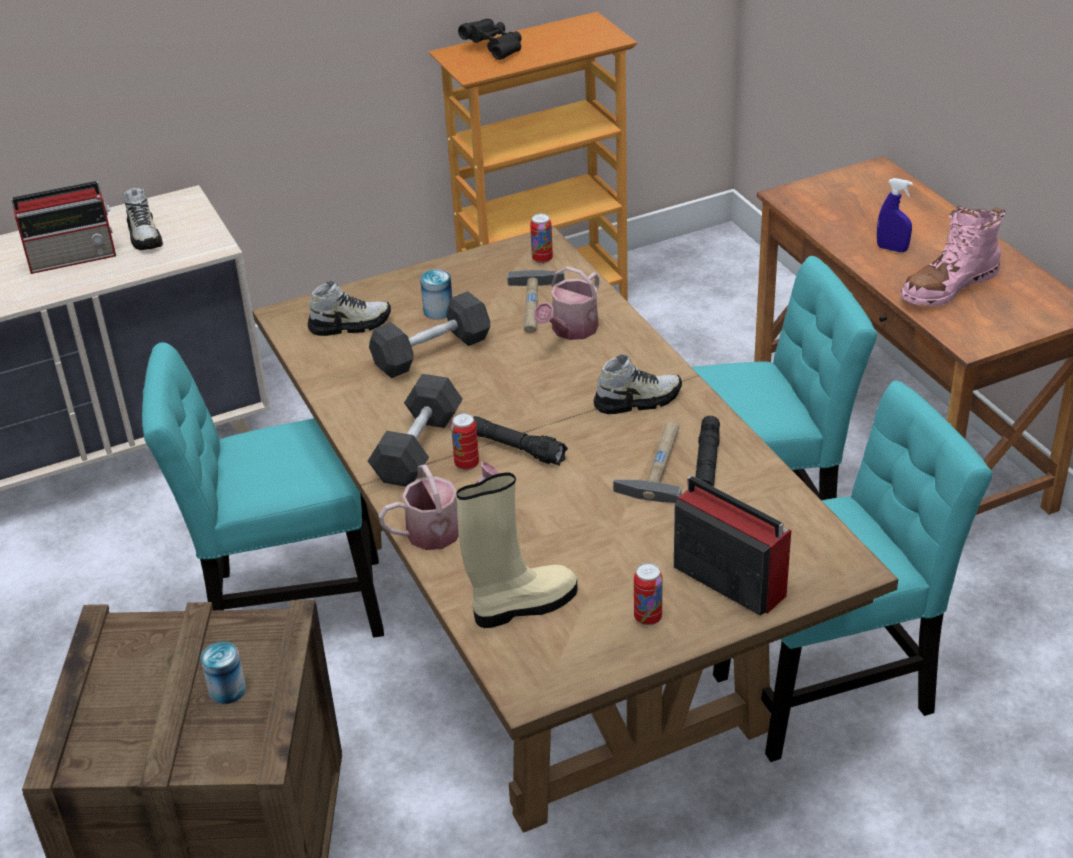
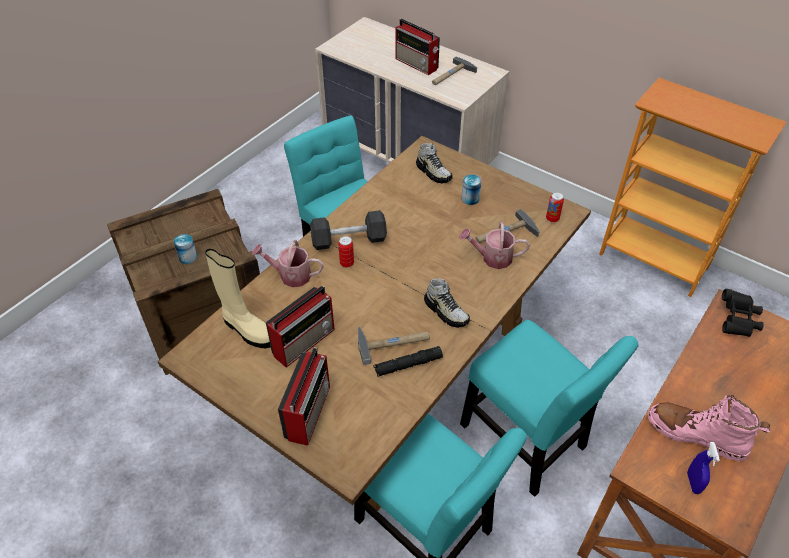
camera: 60 degrees right, 10 degrees up
(145, 236) = (451, 75): shoe -> hammer
(432, 352) = (432, 211): black dumbbell -> none
(442, 529) = (290, 275): watering can -> watering can turned 150 degrees clockwise
(494, 49) = (689, 100): black binoculars -> black binoculars (738, 320)
(516, 448) = (371, 277): black flashlight -> none
(592, 549) = (305, 341): none -> radio
(648, 618) = (260, 386): can -> none
(892, 249) = (716, 385): blue spray bottle -> blue spray bottle (693, 483)

